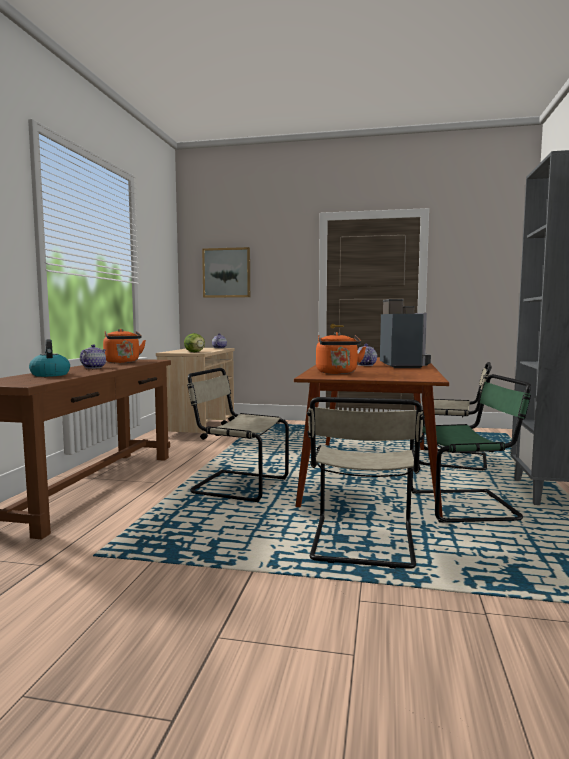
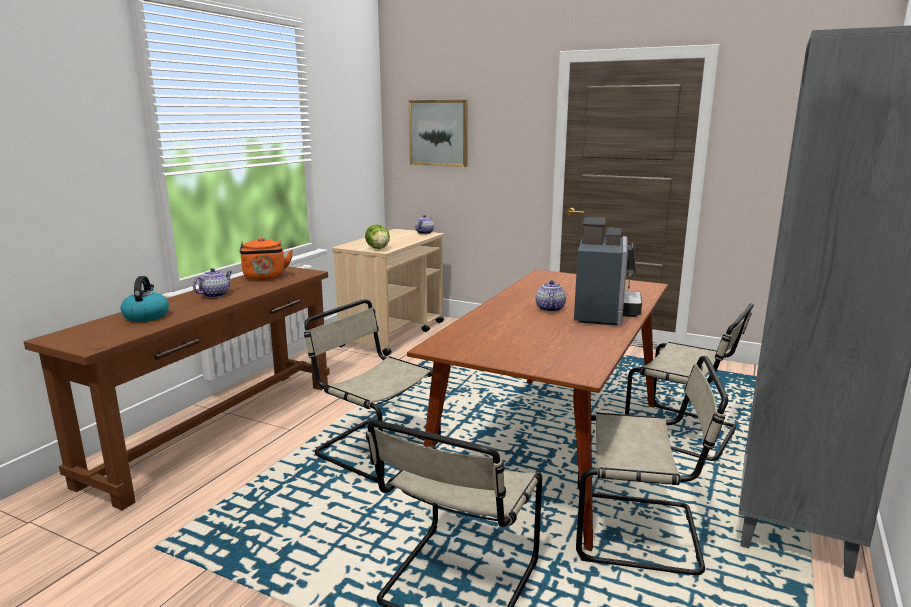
camera: 15 degrees right, 10 degrees up
(337, 373) = (481, 337): orange kettle -> none
(467, 506) = (641, 532): green chair -> beige chair

